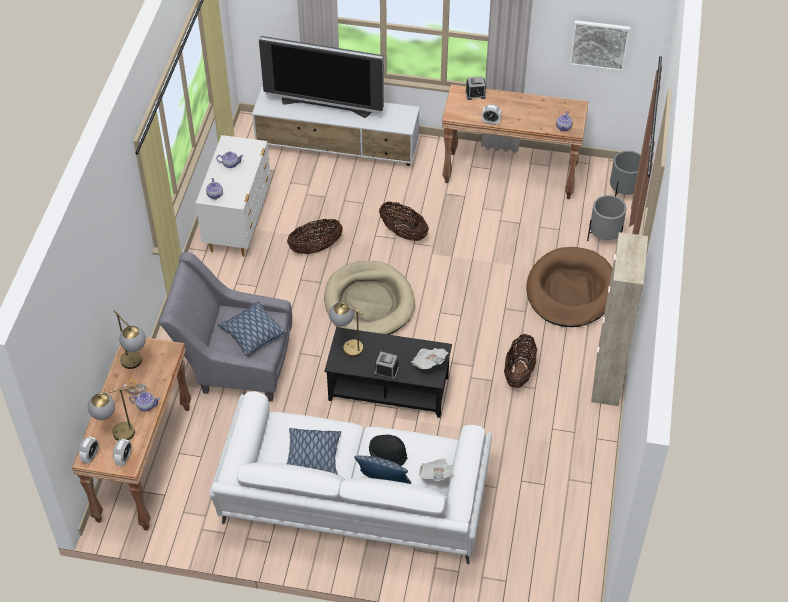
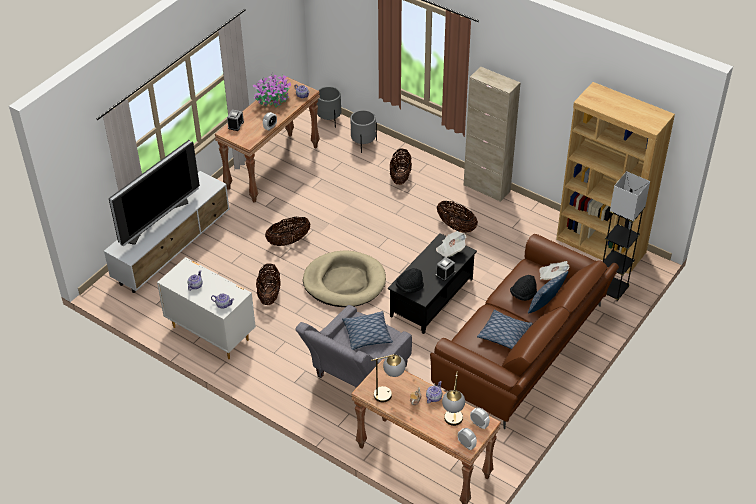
camera: 65 degrees left, 5 degrees down
(347, 346) = (409, 287): table lamp -> black hat
(352, 503) = (522, 349): white sofa -> brown sofa
(504, 569) = (612, 290): none -> black floor lamp
(538, 107) = (273, 100): none -> potted plant
(570, 291) = (400, 177): brown dog bed -> basket
(577, 534) = (601, 246): none -> brown bookcase
(599, 44) = (273, 32): picture -> none

